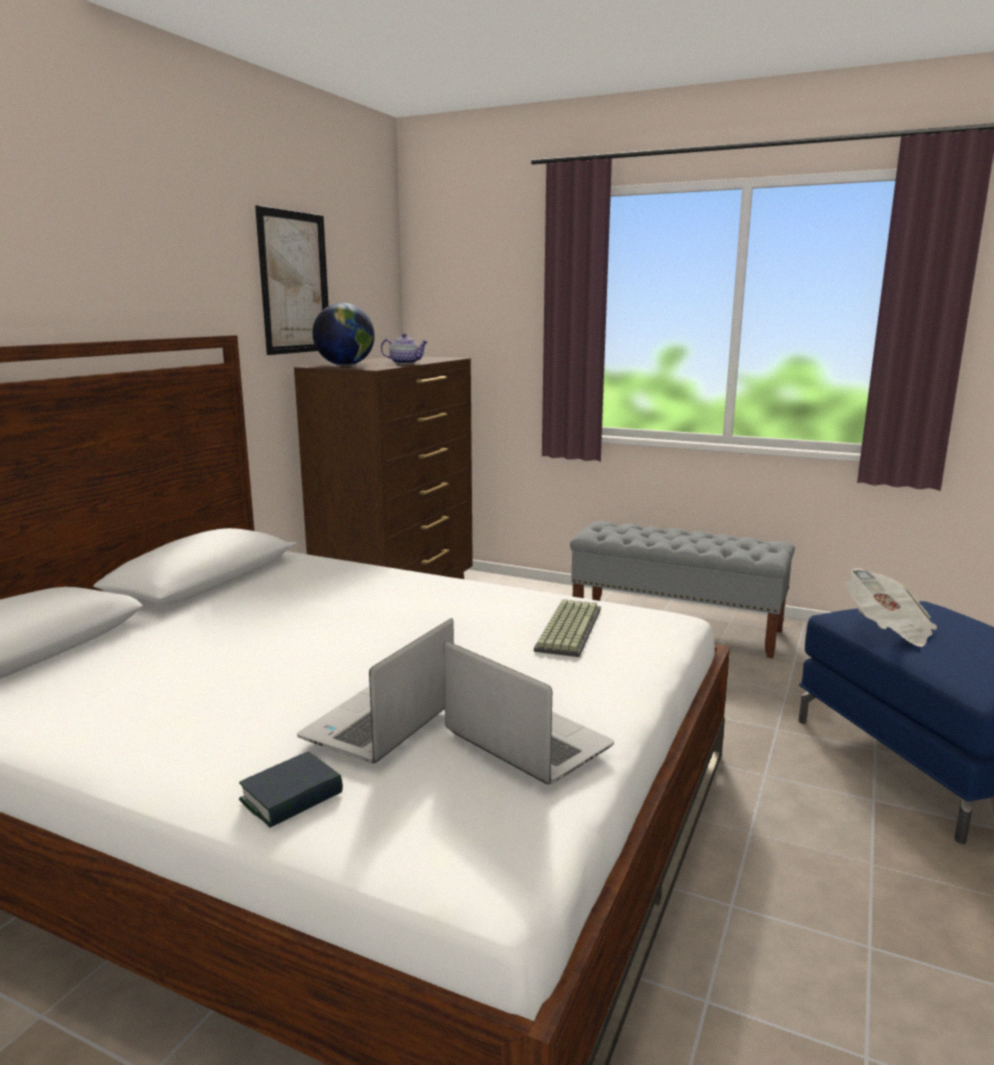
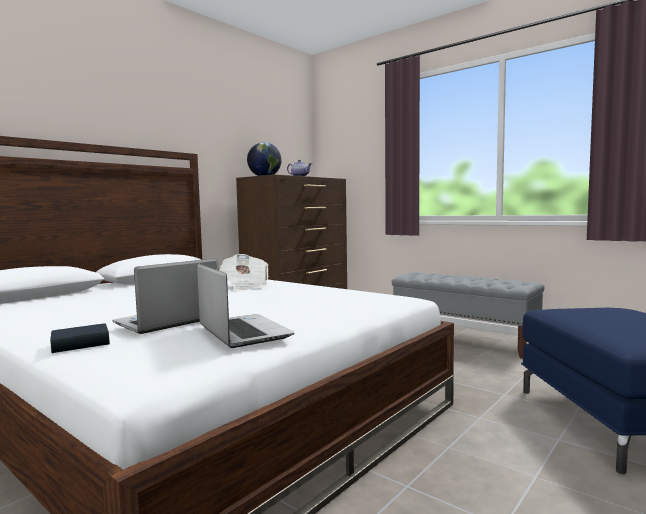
camera: 15 degrees right, 10 degrees down
(294, 283) = (240, 133): picture -> none
(567, 628) = (333, 298): keyboard -> none
(888, 629) = (574, 315): newspaper -> newspaper (244, 286)

